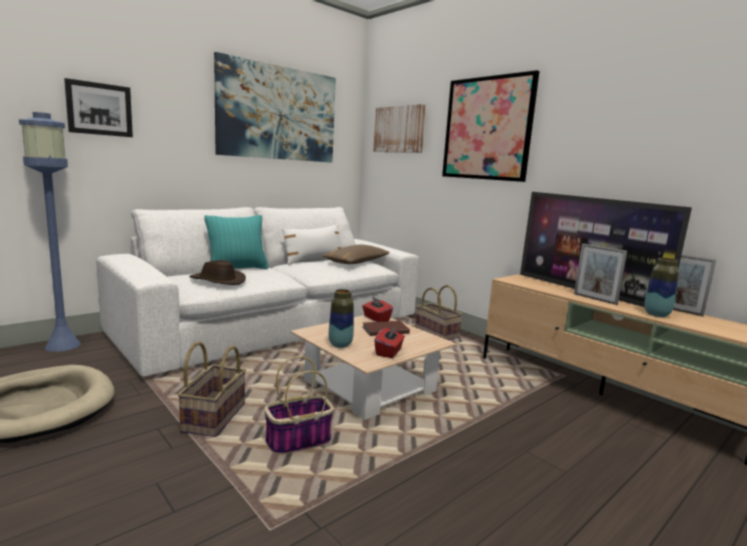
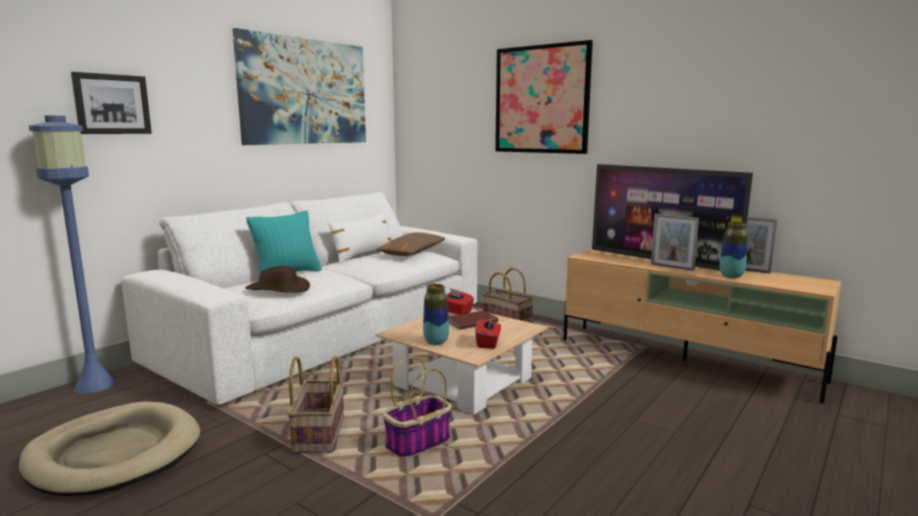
camera: 10 degrees left, 0 degrees up
(399, 129) = (439, 101): picture -> none

